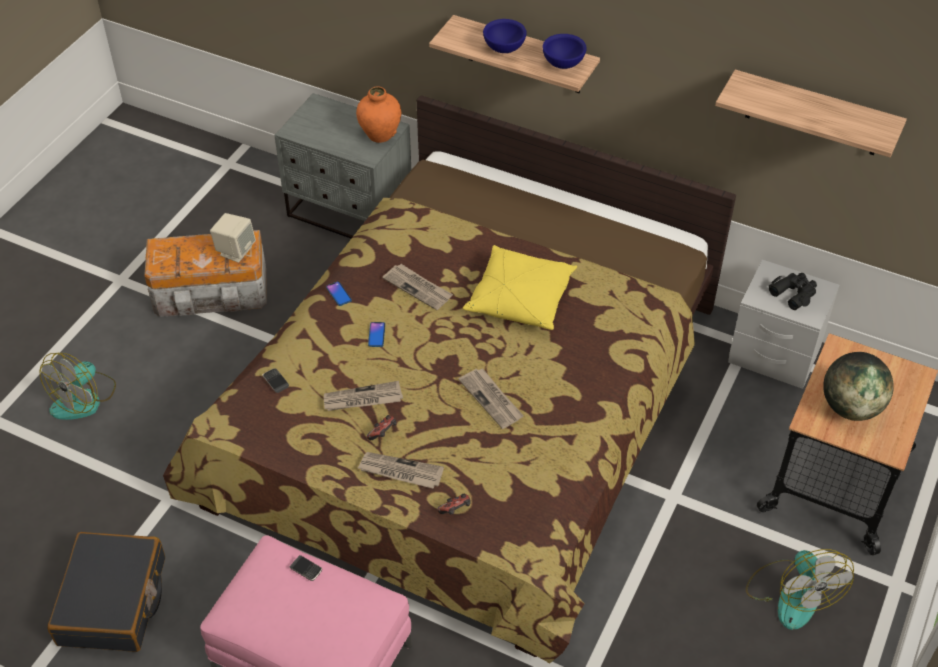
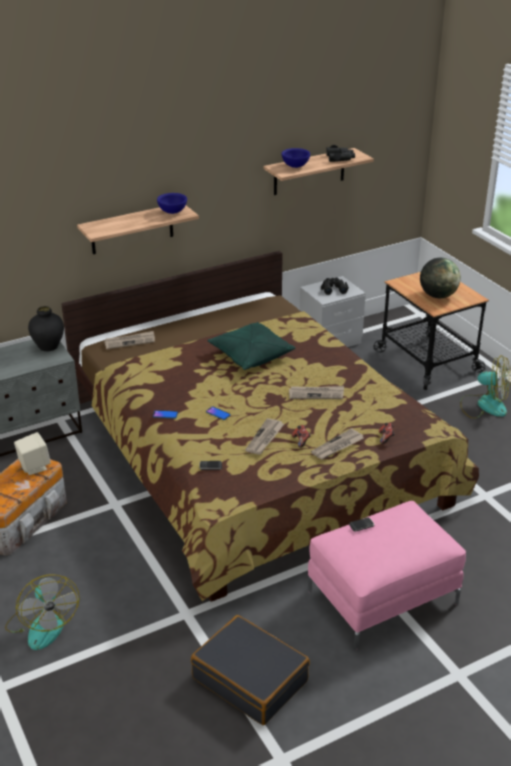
camera: 55 degrees left, 15 degrees down
(380, 135) = (48, 346): orange vase -> black vase
(418, 288) = (198, 384): newspaper -> newspaper (130, 341)
(504, 49) = (133, 221): blue bowl -> blue bowl (295, 166)
(520, 299) = (250, 355): yellow pillow -> green pillow
(849, 122) = (340, 158): none -> black binoculars

